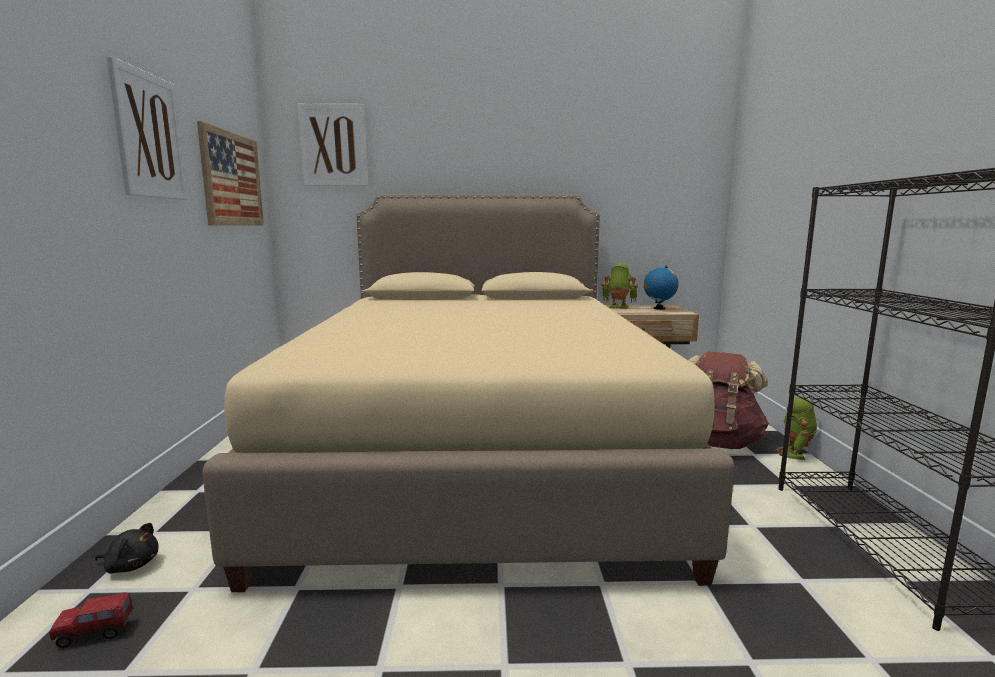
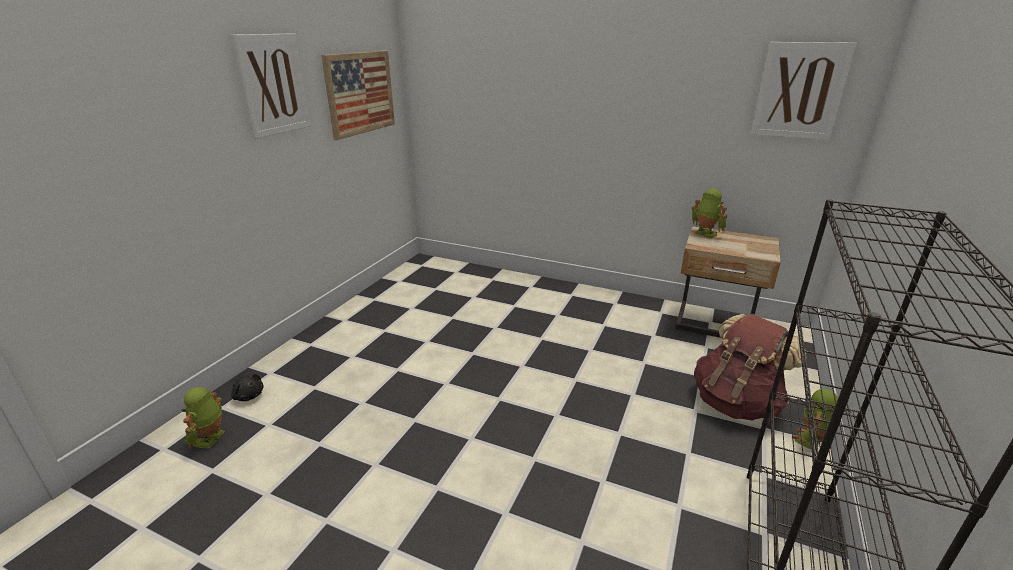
camera: 25 degrees right, 15 degrees up
(95, 634) = (211, 439): toy truck -> toy robot
(333, 145) = (453, 49): picture -> picture (800, 91)
(477, 451) = (512, 356): beige bed -> none
(659, 308) = (748, 243): globe -> none

